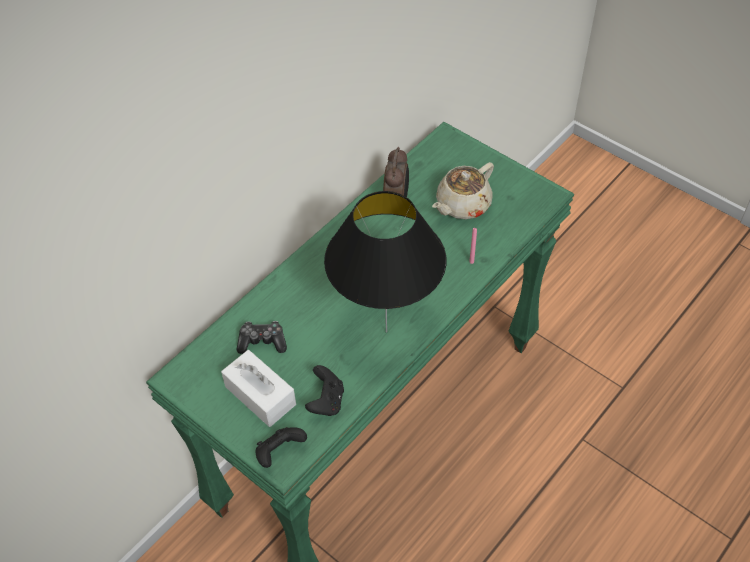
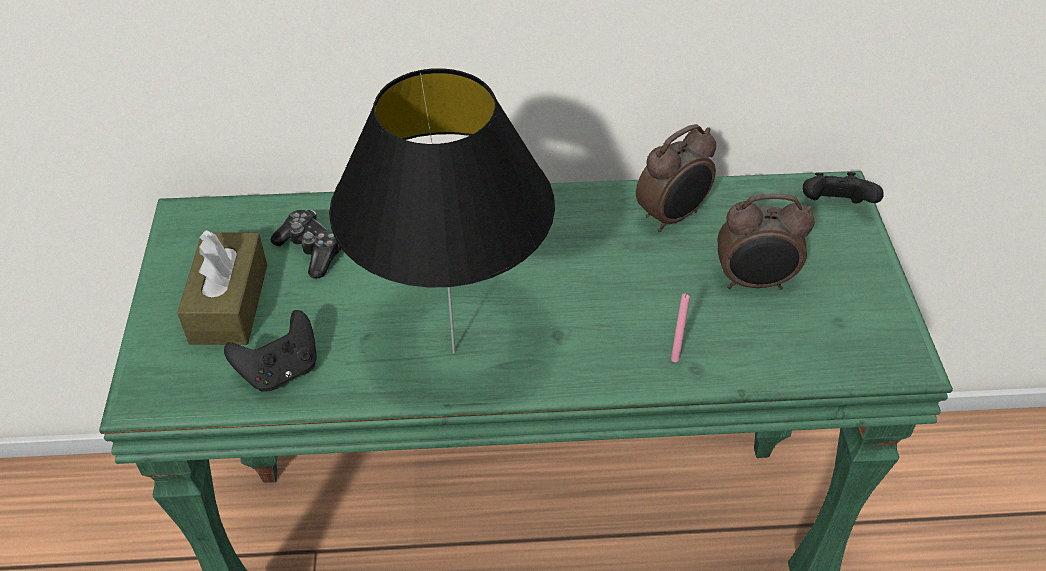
camera: 45 degrees right, 5 degrees down
(260, 395) = (229, 303): white tissue box -> brown tissue box
(279, 453) = (158, 381): black game controller -> black game controller (834, 207)
(462, 205) = (754, 282): beige teapot -> alarm clock

